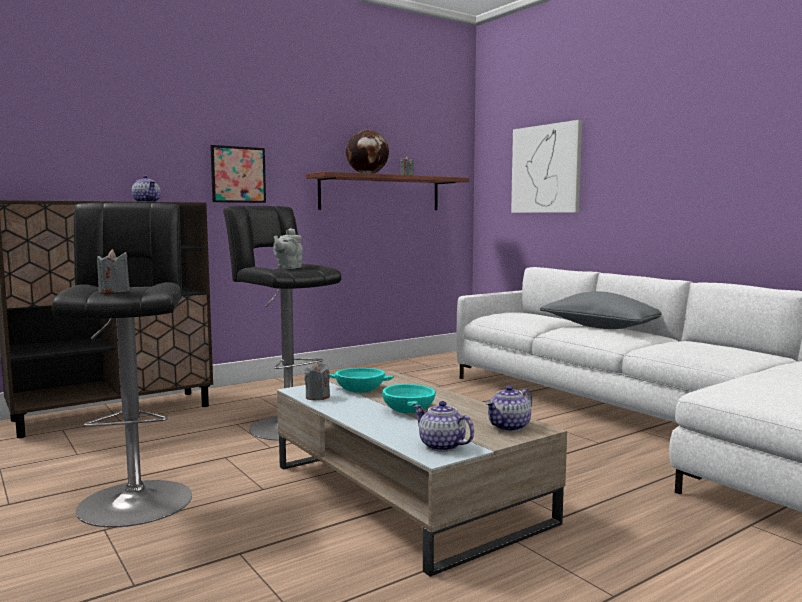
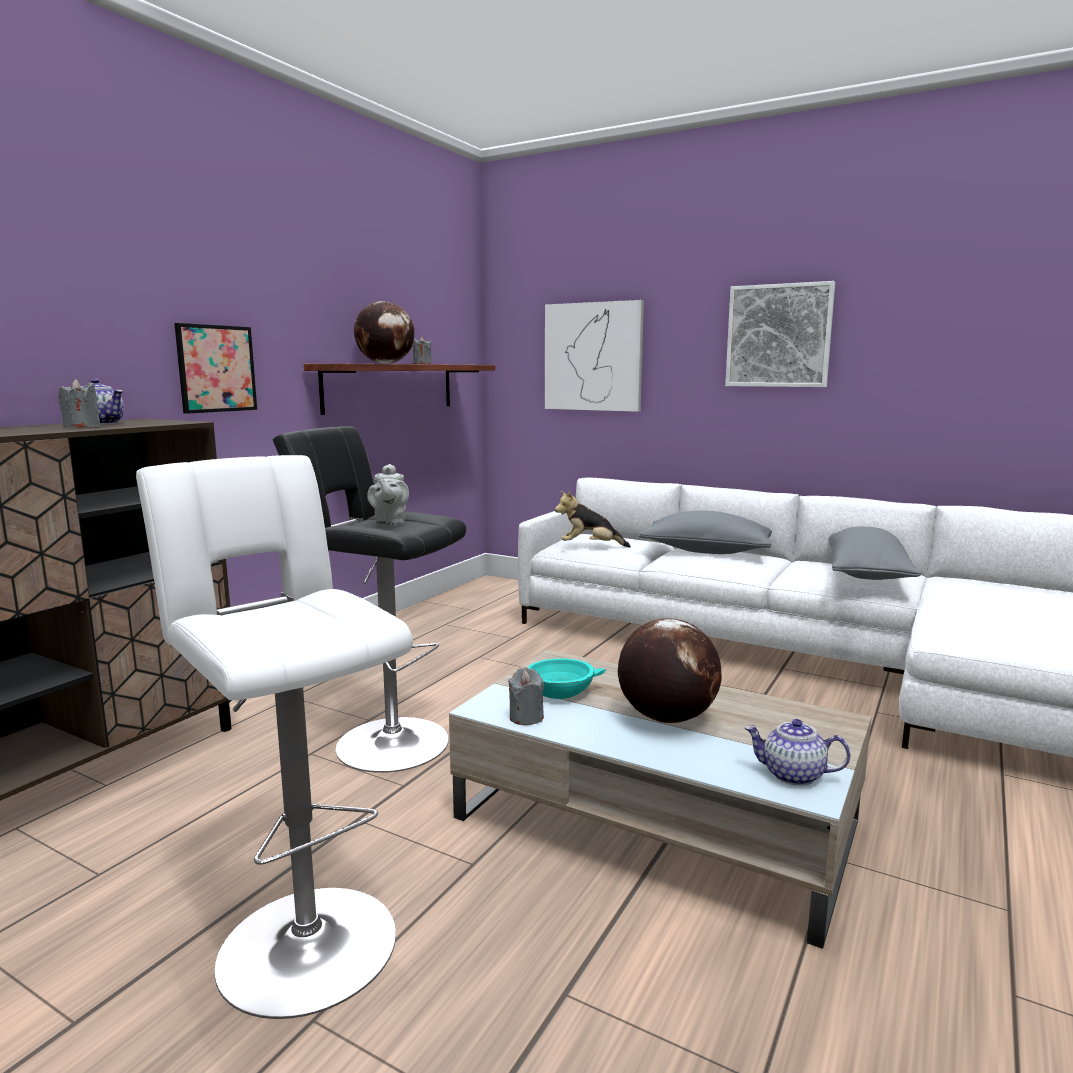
camera: 25 degrees left, 5 degrees up
(114, 291) = (297, 631): grey candle -> grey candle (82, 427)
(136, 499) = (301, 939): black stool -> white stool
(407, 409) = (666, 718): turquoise bowl -> globe
(508, 318) = (590, 547): none -> plush toy
(509, 427) = (812, 723): teapot -> none
(684, 142) = (778, 336): none -> picture
(722, 350) = (867, 574): none -> grey pillow

